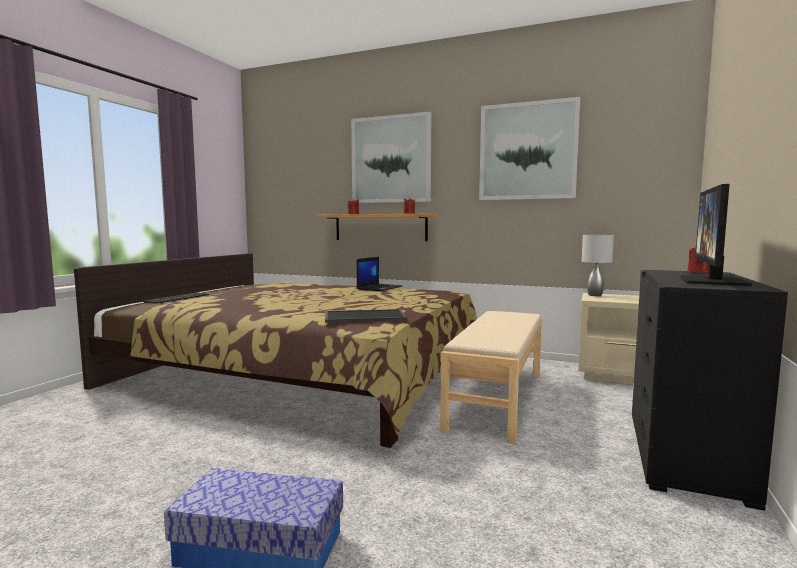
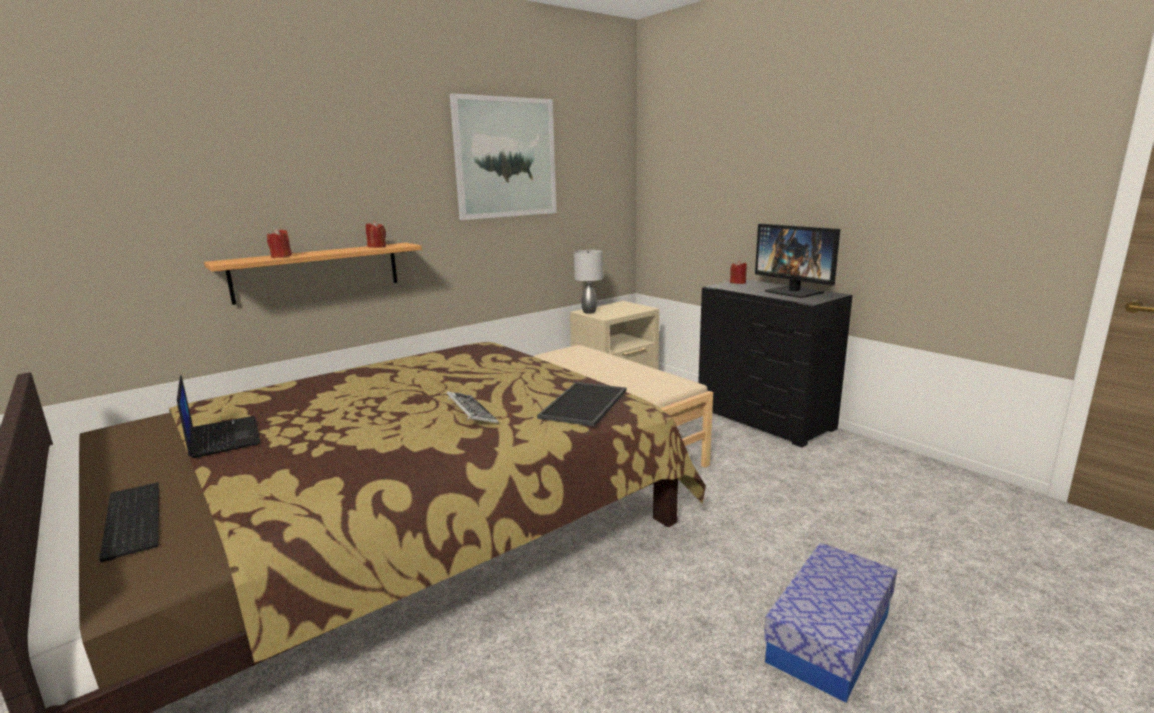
camera: 60 degrees left, 10 degrees up
(320, 304) = (471, 412): none -> keyboard
(379, 288) = (395, 365): laptop -> laptop (222, 437)
(391, 159) = (321, 160): picture -> none

